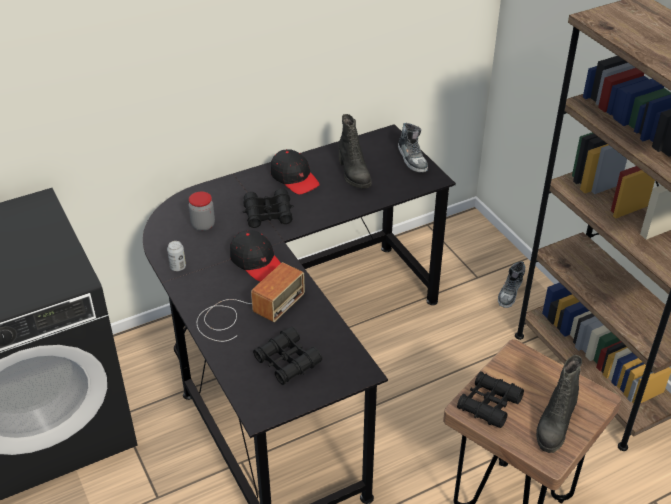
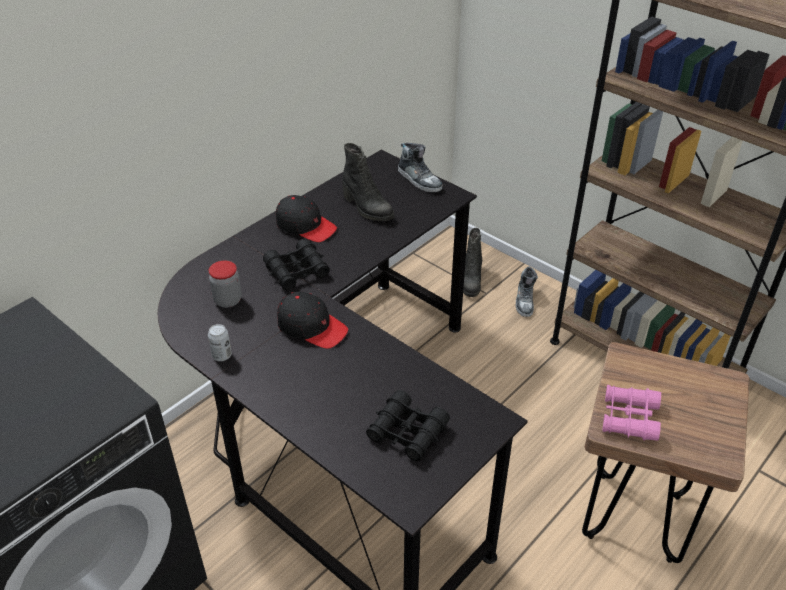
camera: 20 degrees left, 0 degrees up
(246, 312) = (330, 387): radio -> none
(489, 404) = (629, 418): black binoculars -> pink binoculars
(554, 425) = (704, 421): black boot -> black boot (470, 281)

